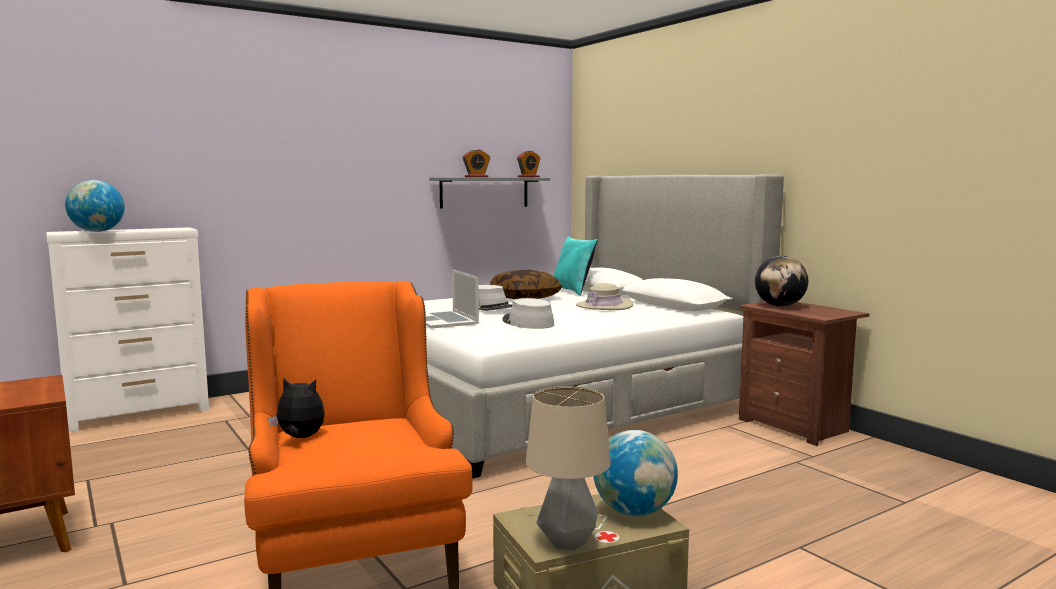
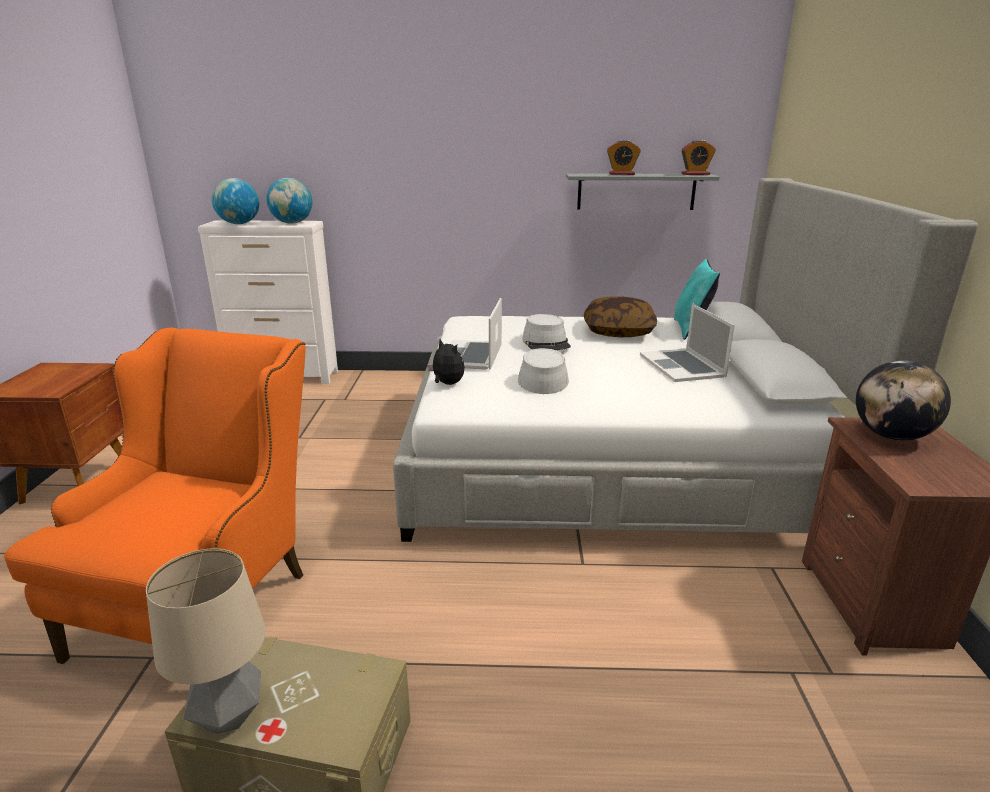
camera: 35 degrees right, 15 degrees up
(300, 438) = (130, 492): plush toy -> plush toy (447, 384)
(604, 306) = (682, 365): beige hat -> laptop
(634, 511) = (350, 704): globe -> globe (292, 223)

